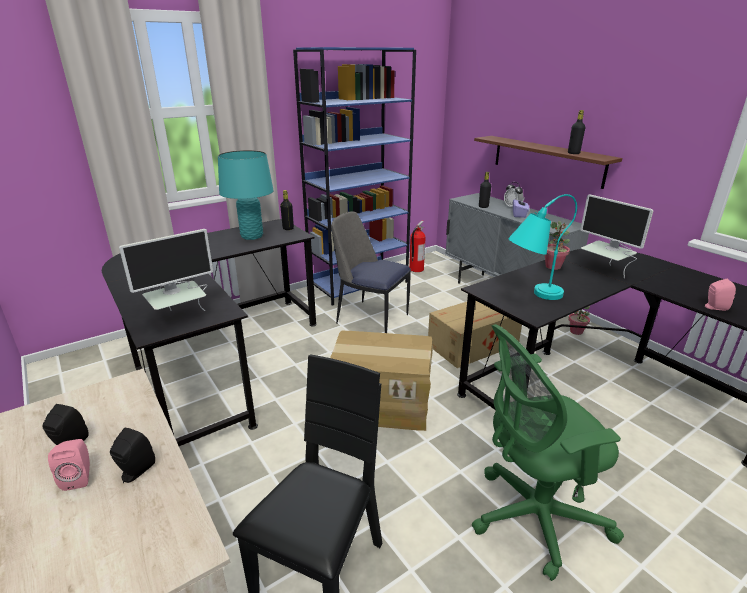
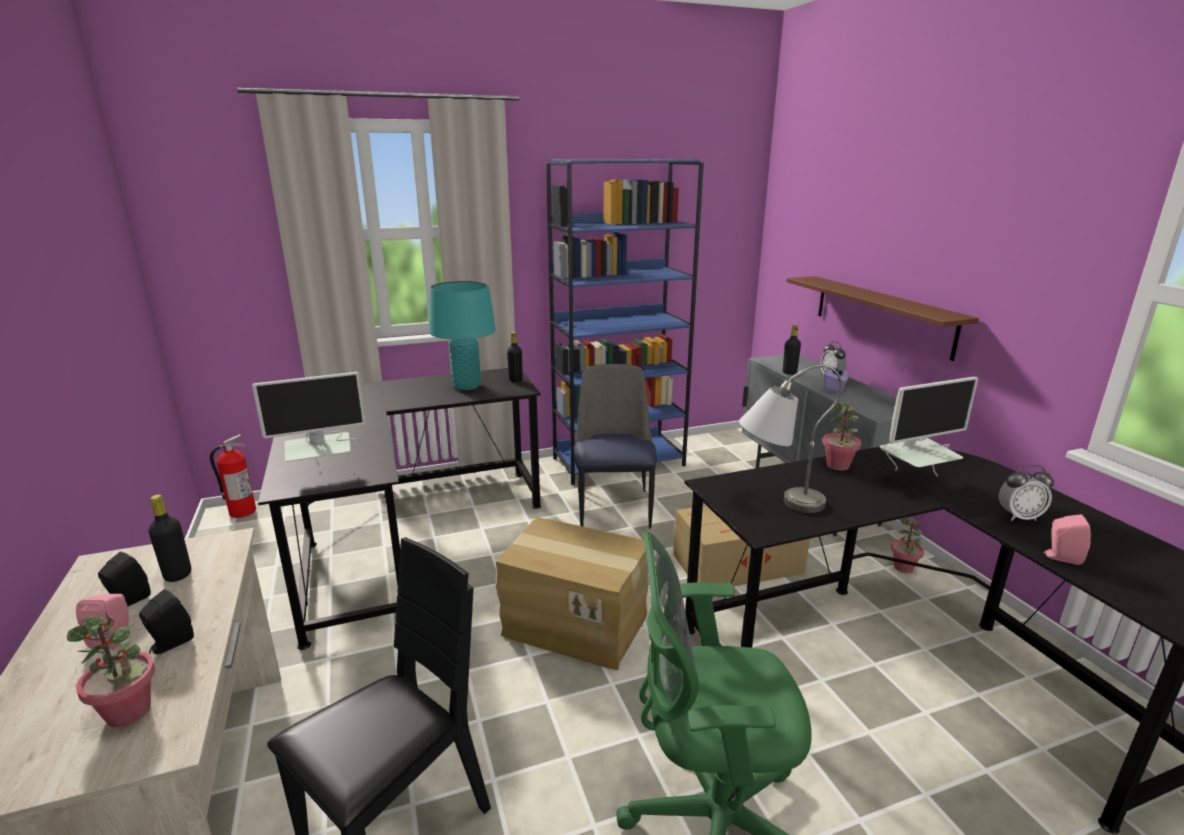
camera: 15 degrees right, 5 degrees down
(138, 533) = (129, 712): none -> potted plant
(370, 318) = (613, 507): chair -> chair turned 45 degrees clockwise
(416, 269) = (704, 450): fire extinguisher -> fire extinguisher (242, 512)
(530, 295) = (776, 502): turquoise table lamp -> grey table lamp
(573, 153) = (908, 307): black bottle -> black bottle (178, 575)
(604, 271) = (913, 481): monitor -> monitor turned 90 degrees counterclockwise
(677, 286) = (1019, 517): none -> alarm clock

